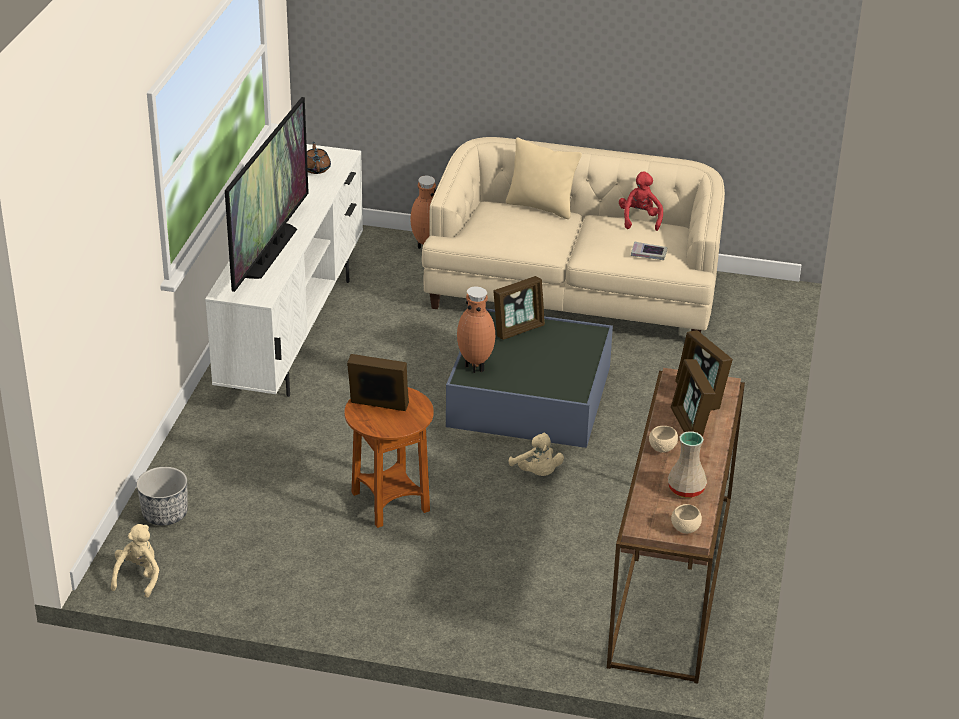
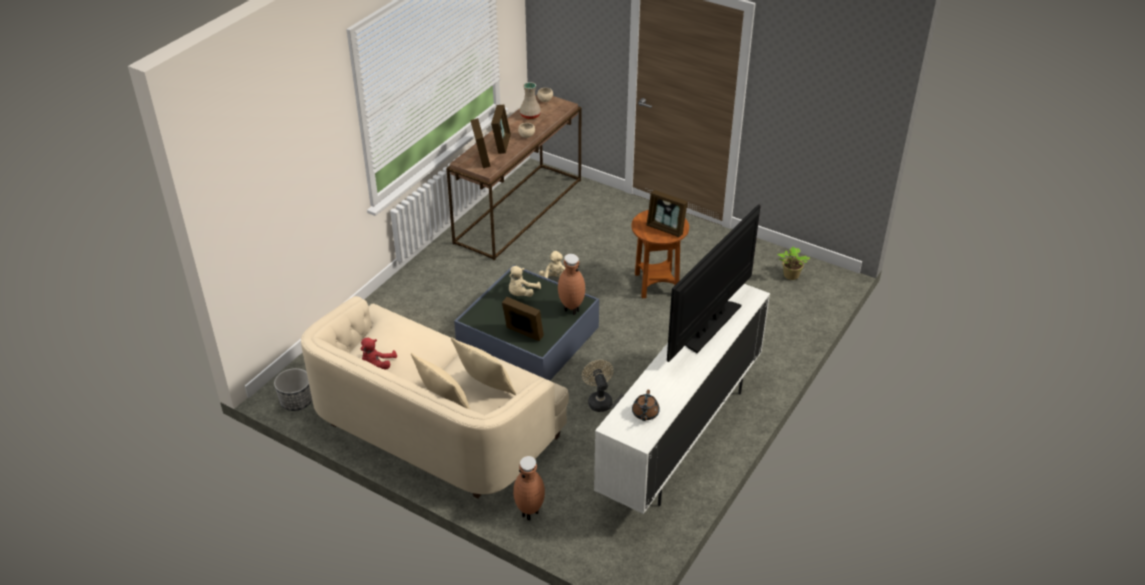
camera: 160 degrees left, 5 degrees up
(138, 577) = (820, 271): beige plush toy -> beige plush toy (521, 293)
(164, 514) = (801, 306): planter -> planter (297, 402)
(186, 559) = (790, 276): none -> potted plant
(404, 349) = (598, 400): none -> beige fan
(509, 222) = (485, 387): none -> beige pillow
(518, 329) = (523, 334): picture frame -> picture frame turned 45 degrees clockwise
(648, 254) = (400, 327): book -> none

